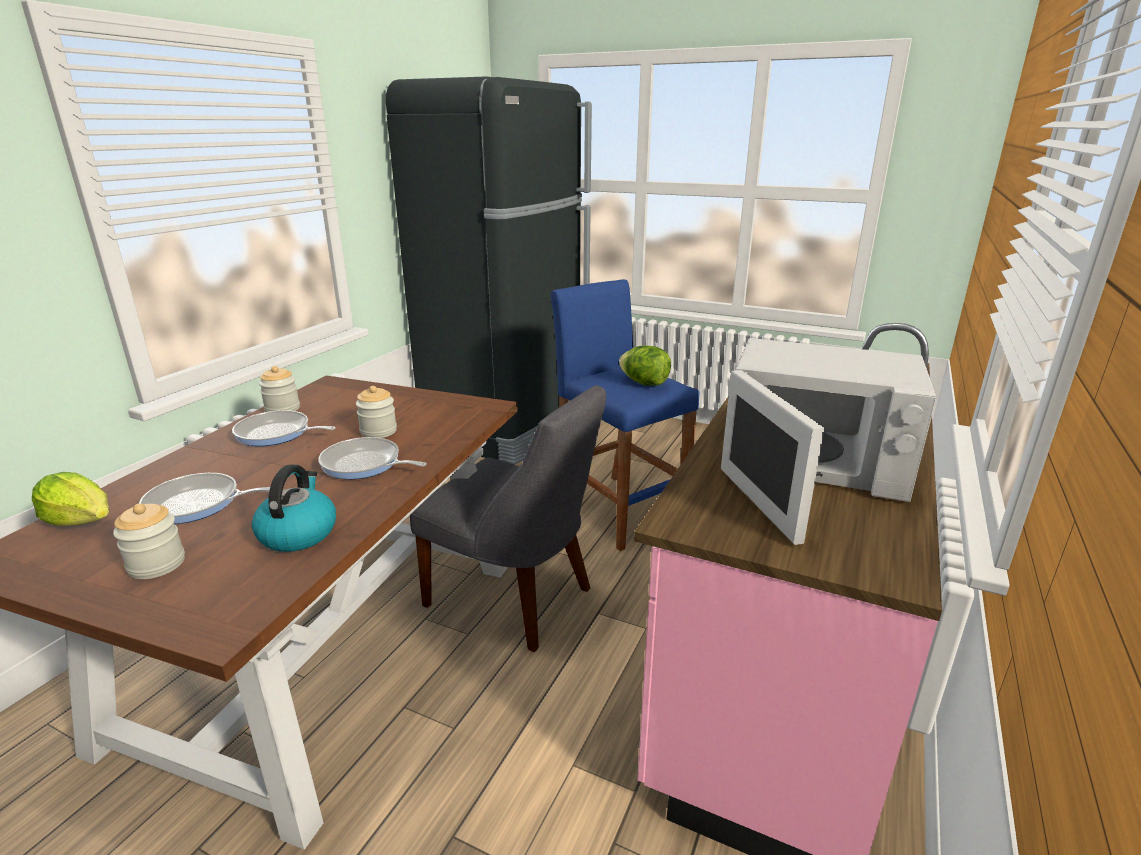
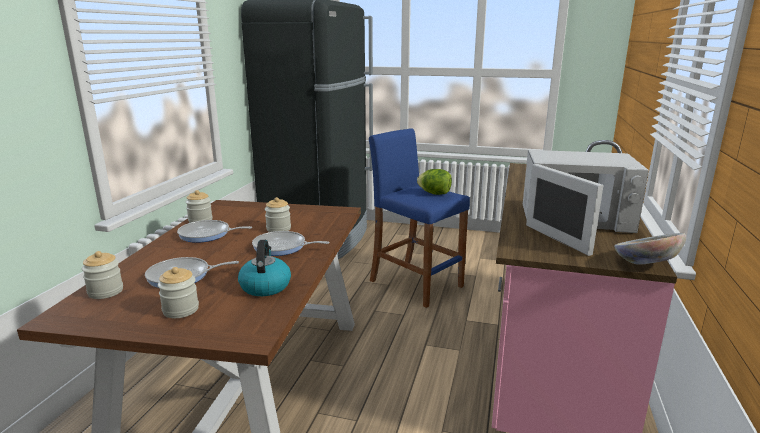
camera: 10 degrees left, 5 degrees down
(82, 520) = (105, 292): lettuce -> jar
(515, 599) = (367, 342): grey chair -> none
(890, 575) = (644, 264): none -> bowl

